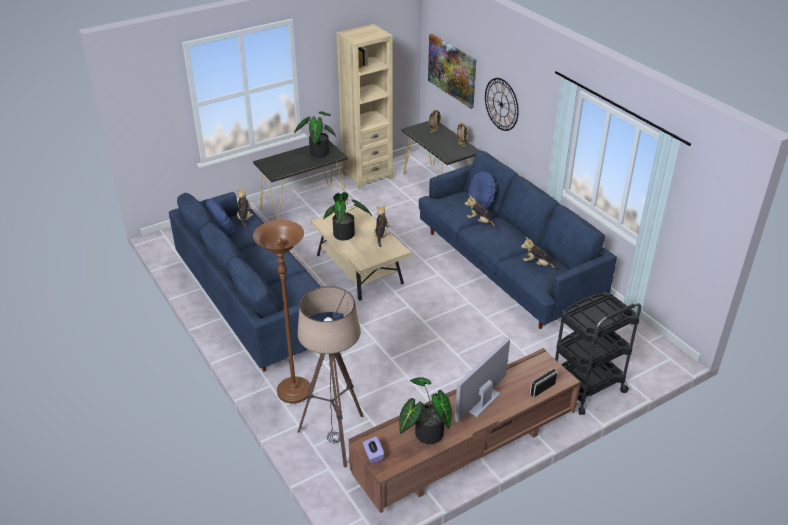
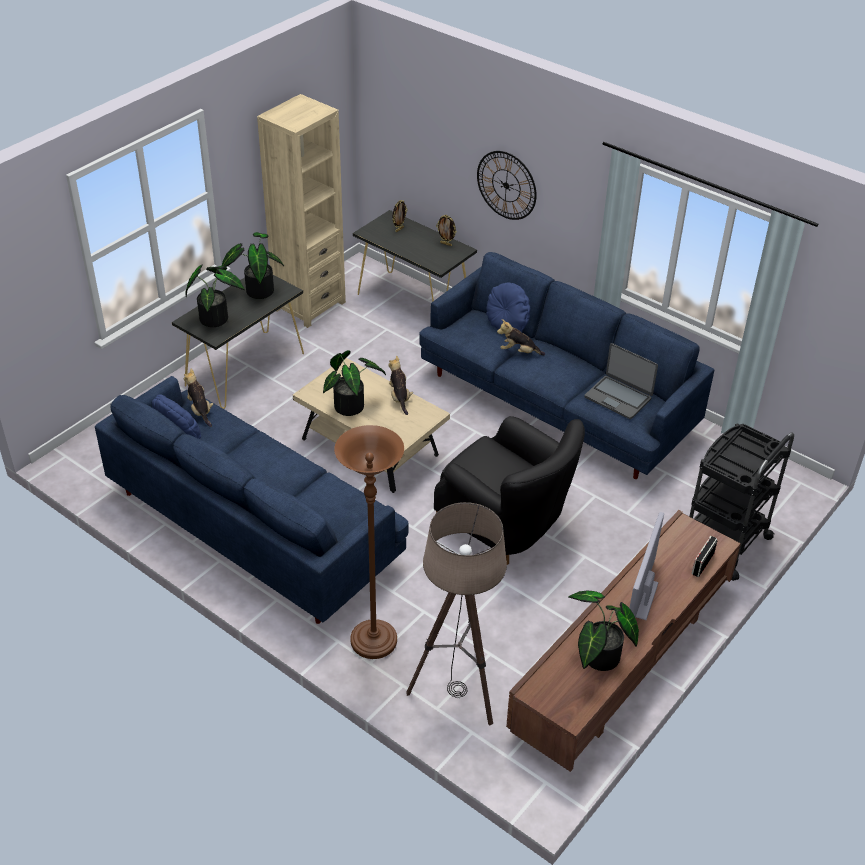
camera: 20 degrees left, 5 degrees up
(282, 163) = (216, 317): none -> potted plant
(373, 455) = (550, 703): purple tissue box -> none
(427, 337) = (505, 524): none -> black armchair
(452, 70) = (416, 142): picture -> none
(537, 264) = (618, 397): plush toy -> laptop

